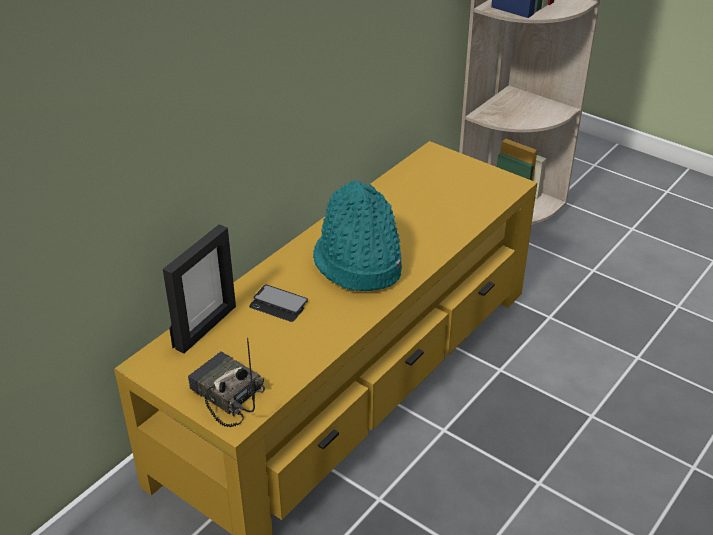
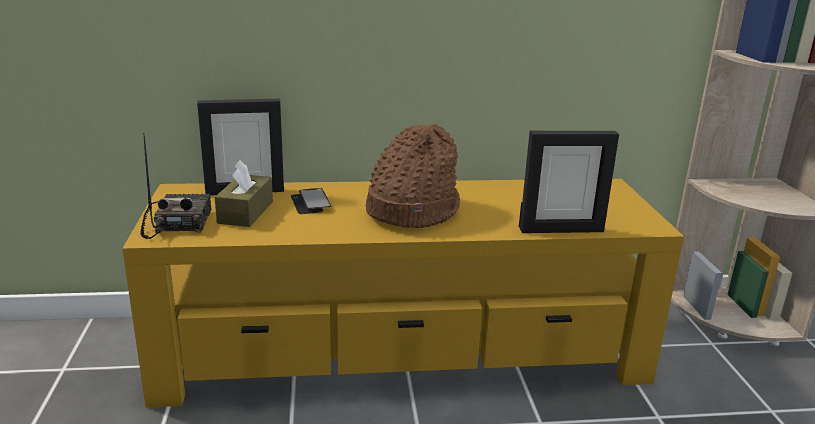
camera: 45 degrees right, 15 degrees down
(251, 348) = (245, 212): none -> brown tissue box
(357, 263) = (411, 209): turquoise hat -> brown hat
(471, 221) = (561, 229): none -> picture frame

